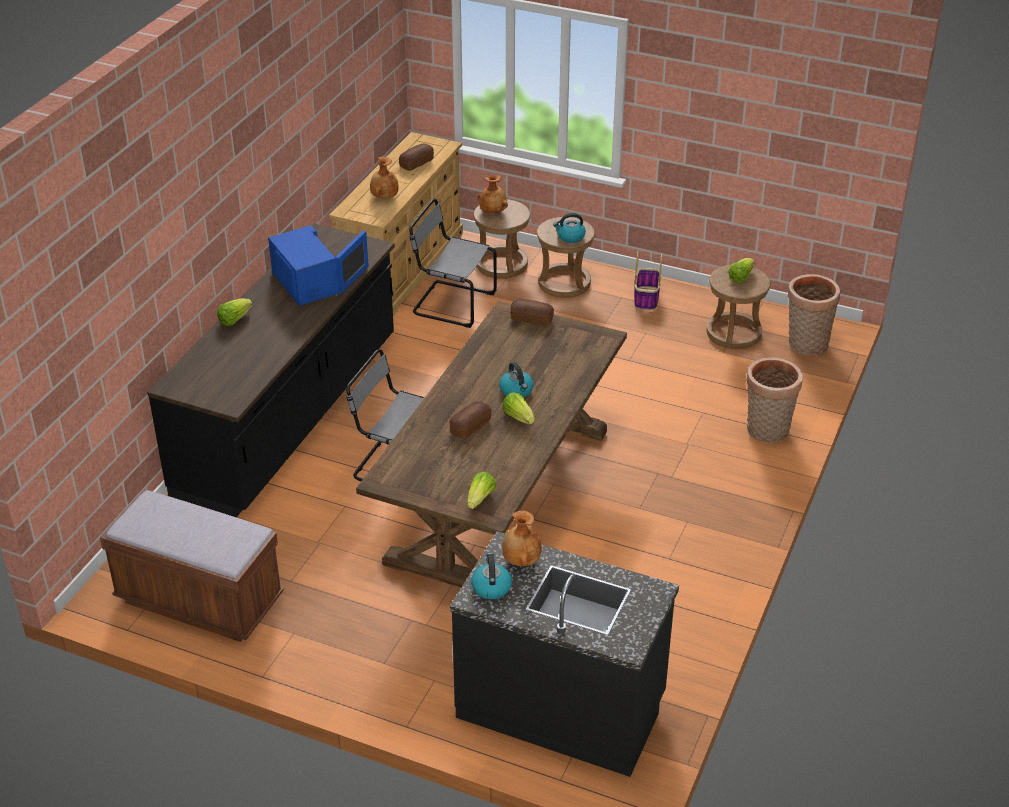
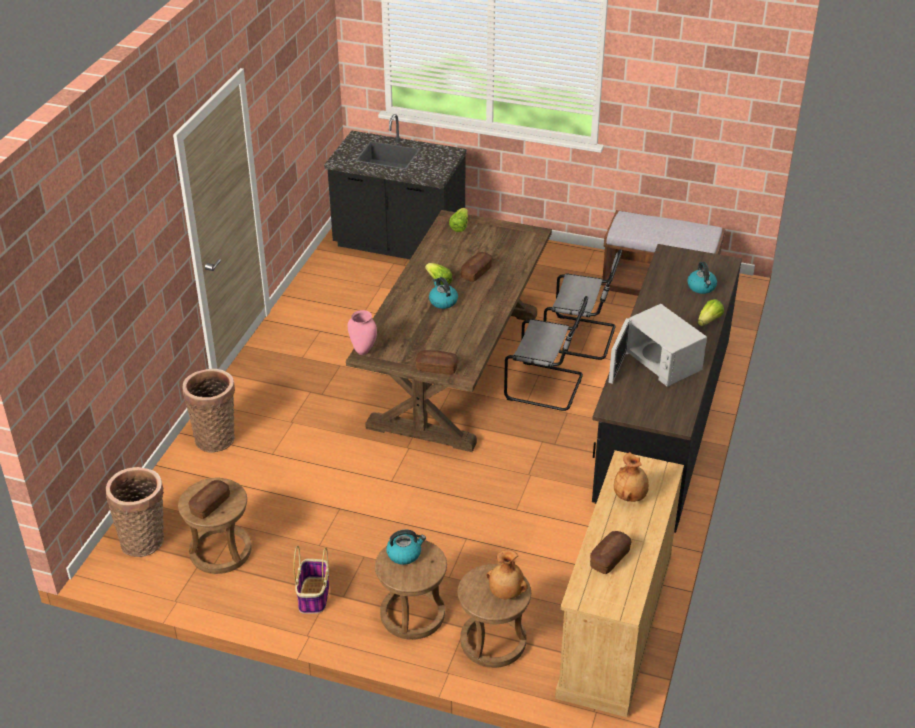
camera: 175 degrees right, 0 degrees up
(310, 283) = (658, 362): blue microwave -> white microwave
(451, 303) = (542, 573): grey chair -> grey chair (582, 338)
(491, 587) = (442, 157): kettle -> kettle (701, 287)
(521, 560) = (425, 170): brown vase -> none
(608, 340) = (363, 351): none -> pink vase
(740, 277) = (210, 505): lettuce -> bread

